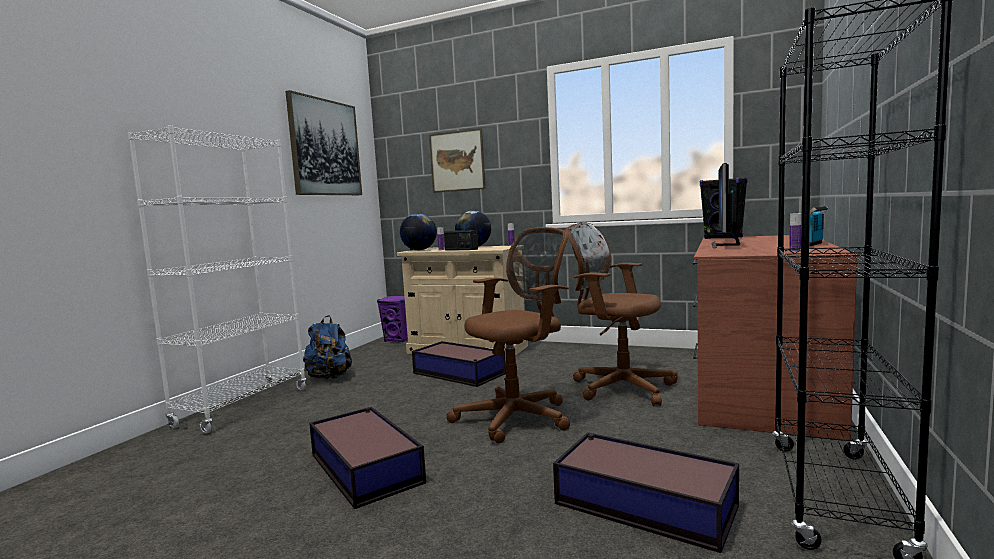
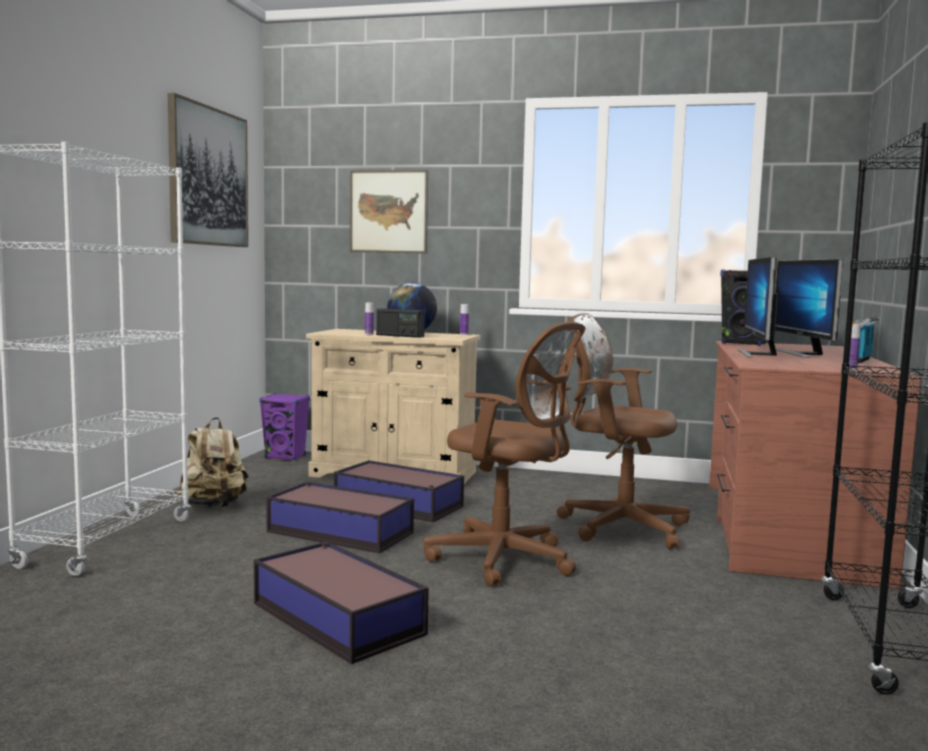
camera: 10 degrees left, 0 degrees up
(330, 378) = (214, 506): blue backpack -> beige backpack
(419, 250) = (336, 332): globe -> none
(518, 417) = (506, 560): brown office chair -> brown office chair turned 75 degrees clockwise
(643, 503) = (697, 654): storage box -> storage box (339, 532)
(765, 242) = (802, 353): none -> monitor

